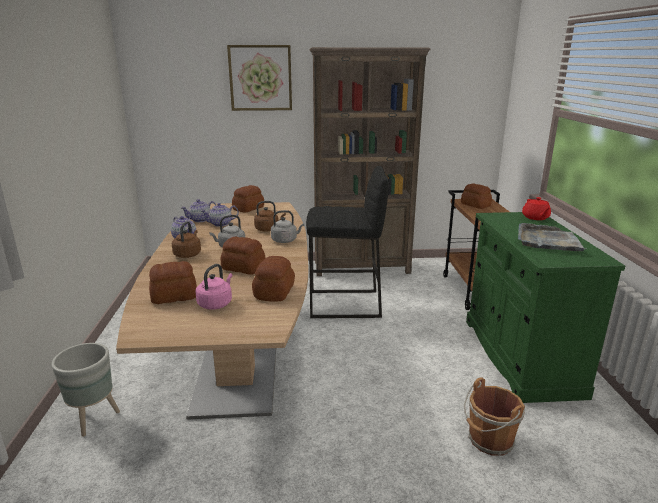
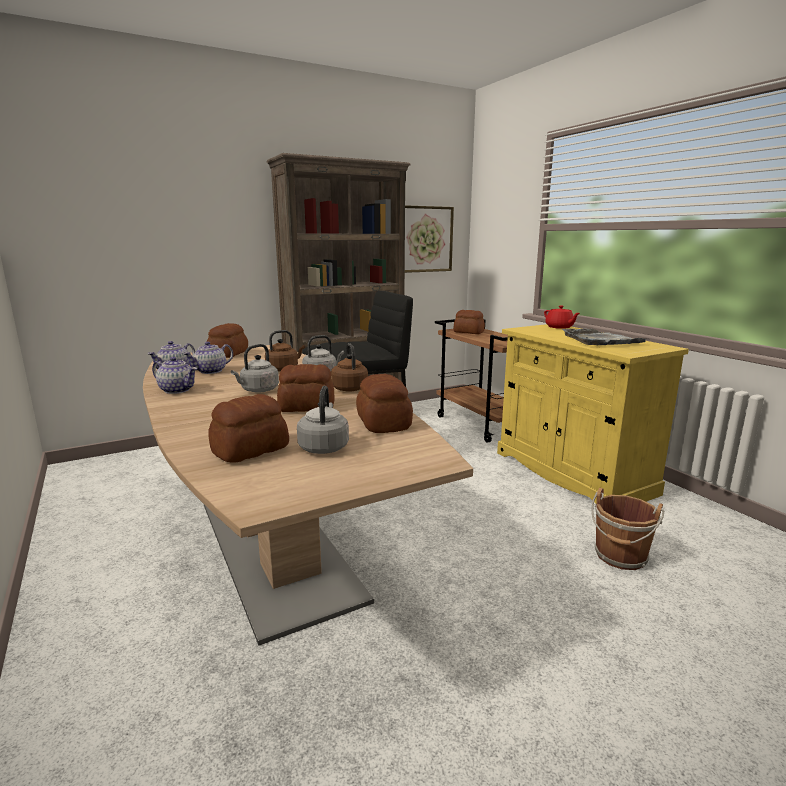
camera: 25 degrees left, 5 degrees down
(94, 419) = (99, 695): grey planter -> none
(188, 254) = (206, 405): brown kettle -> brown kettle (349, 388)
(216, 303) = (324, 447): pink kettle -> grey kettle
(260, 78) = (205, 194): picture -> picture (425, 239)
(520, 356) = (572, 472): green cabinet -> yellow cabinet

